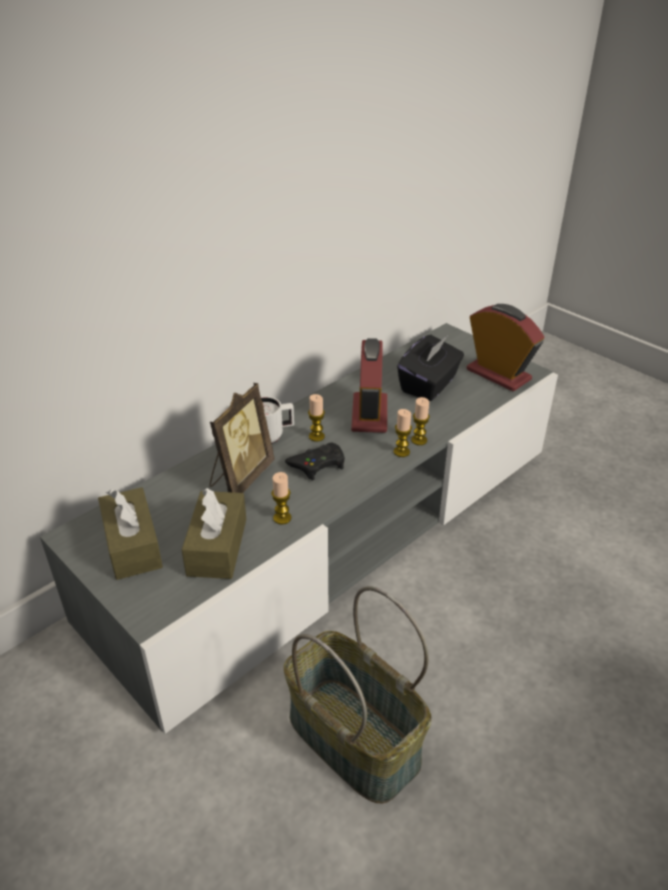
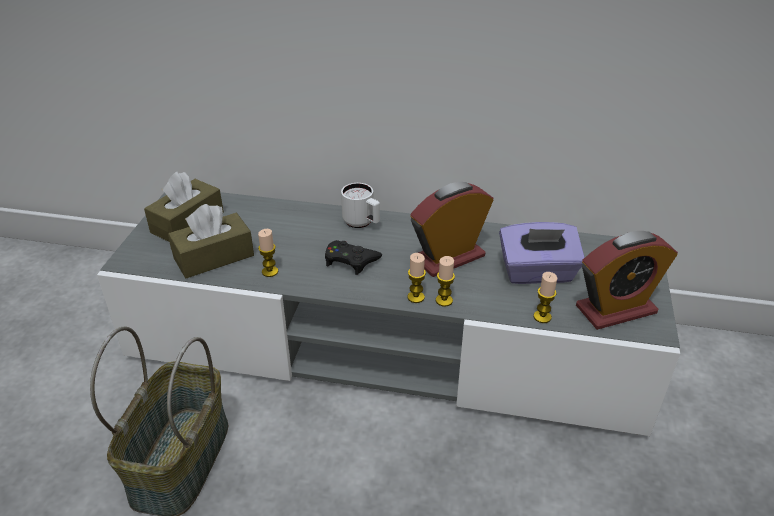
camera: 55 degrees right, 0 degrees up
(240, 477) = (298, 232): picture frame -> none
(316, 436) = (386, 244): candle -> candle (542, 317)
(429, 385) = (537, 273): black tissue box -> purple tissue box
(498, 375) = (616, 309): alarm clock -> alarm clock turned 60 degrees clockwise

